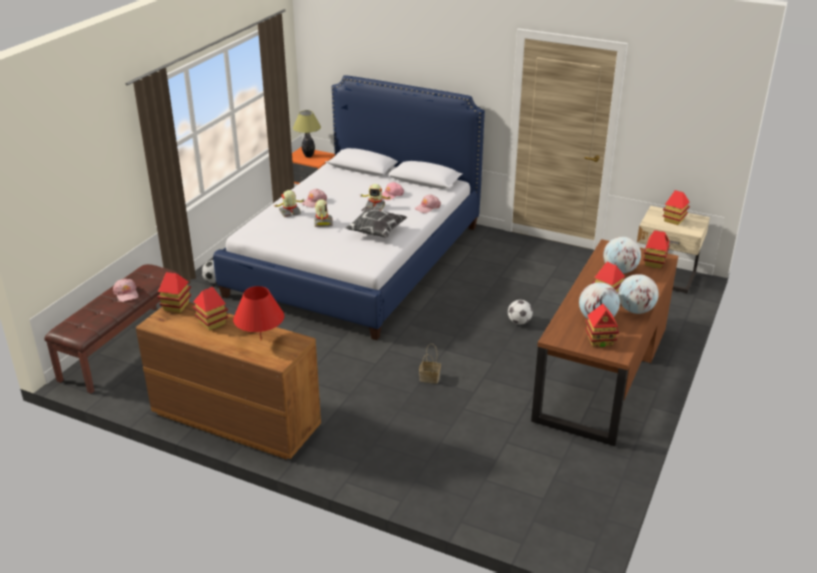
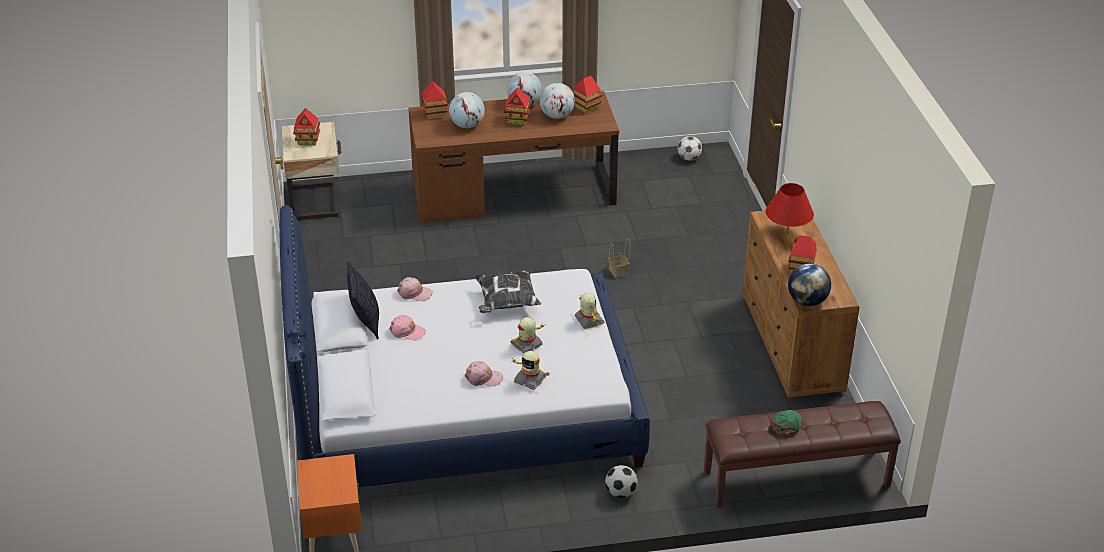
camera: 125 degrees left, 5 degrees up
(126, 293) = (786, 424): pink cap -> green cap
(176, 306) = (807, 301): toy house -> globe
(308, 156) = (327, 482): table lamp -> none
(375, 206) = (449, 328): toy robot -> toy robot (588, 320)
(418, 186) = (365, 321): none -> pillow
(519, 322) = (479, 256): football -> football (689, 158)

